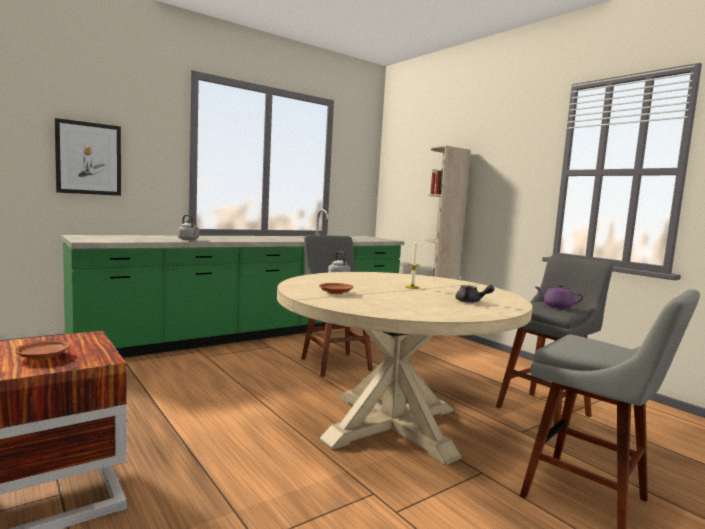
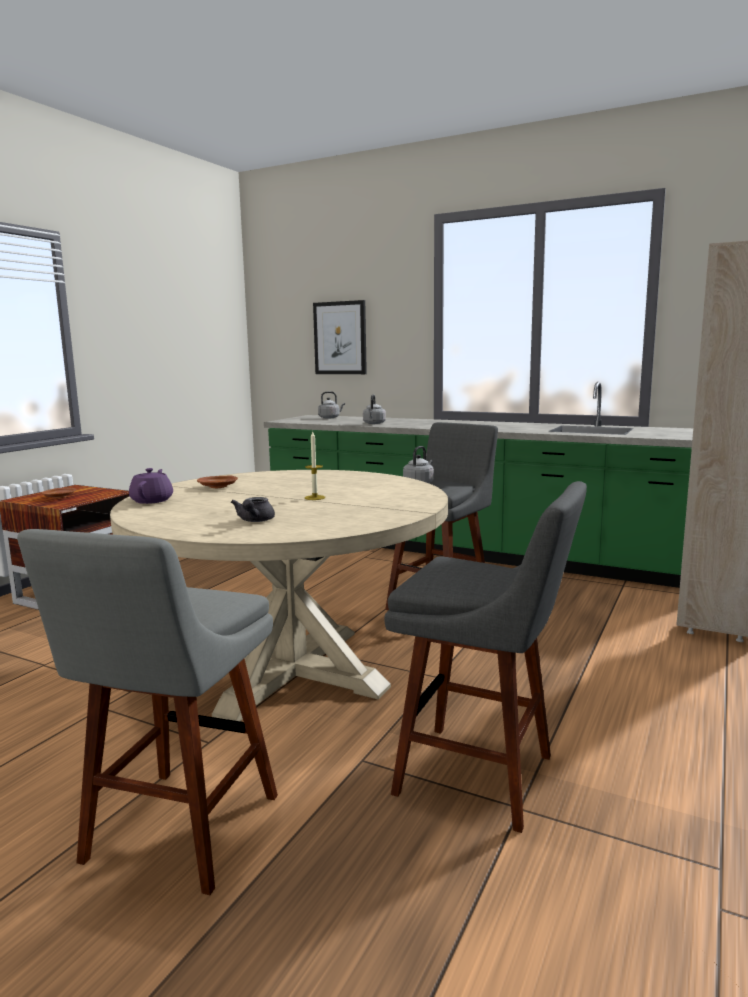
camera: 65 degrees right, 5 degrees up
(111, 236) = (330, 417): none -> grey kettle
(557, 306) = (463, 577): purple teapot -> purple teapot (152, 500)

